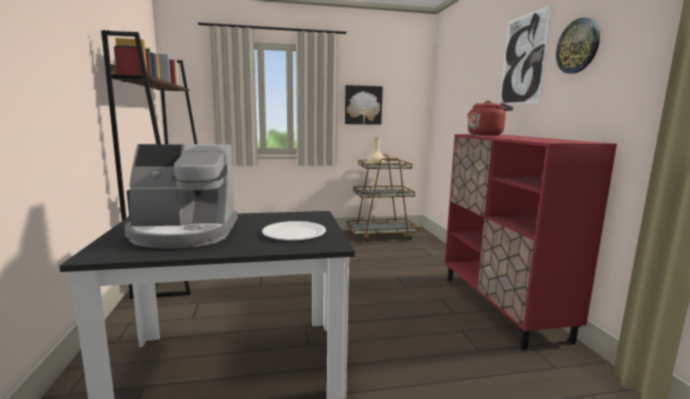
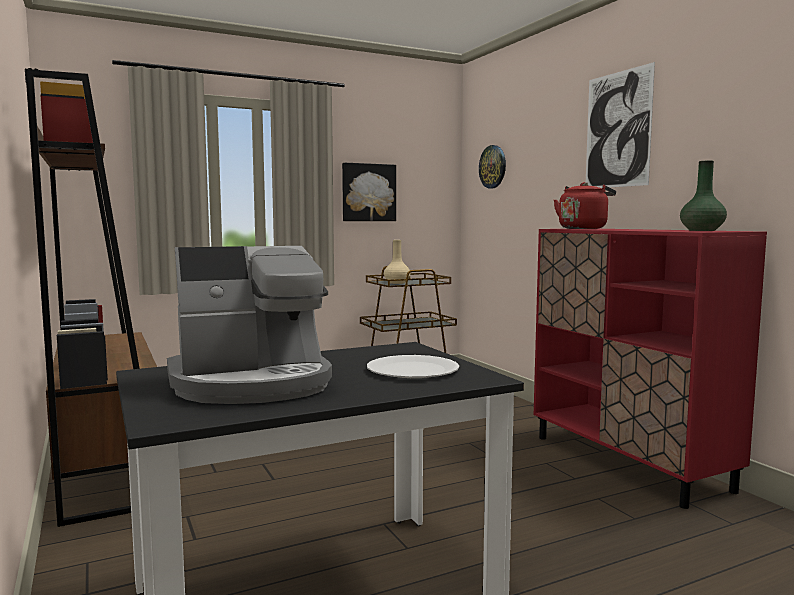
camera: 15 degrees left, 5 degrees down
(562, 140) = (701, 230): none -> green vase
(578, 46) = (699, 114): wall clock -> wall clock (493, 167)

